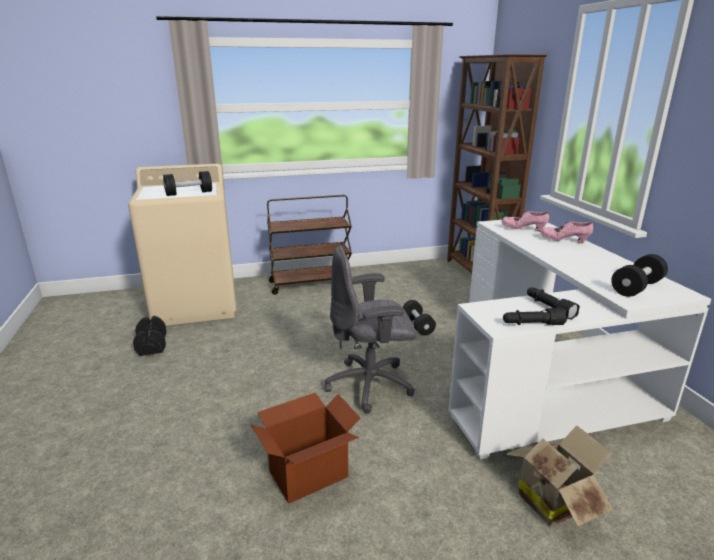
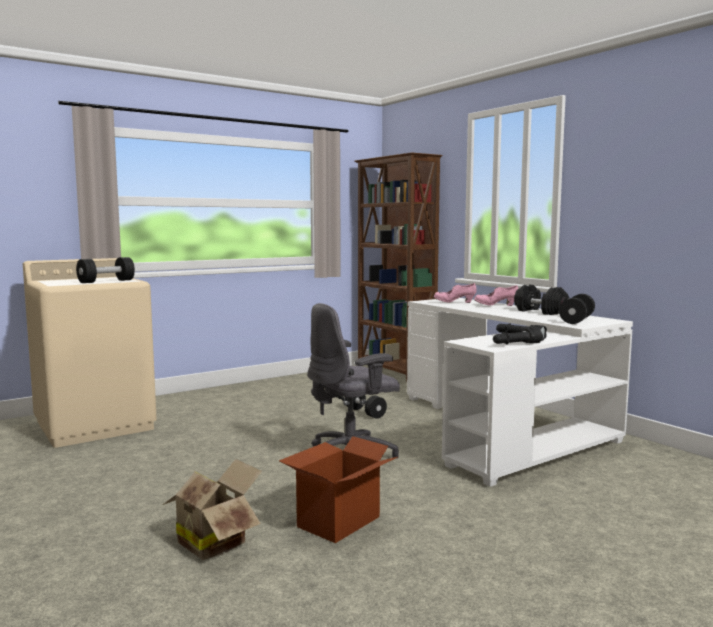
camera: 20 degrees left, 15 degrees down
(151, 345) = (67, 461): black dumbbell -> black dumbbell (540, 312)
(311, 283) = (223, 395): brown cart -> none
(552, 500) = (566, 499): cardboard box -> cardboard box (215, 542)

